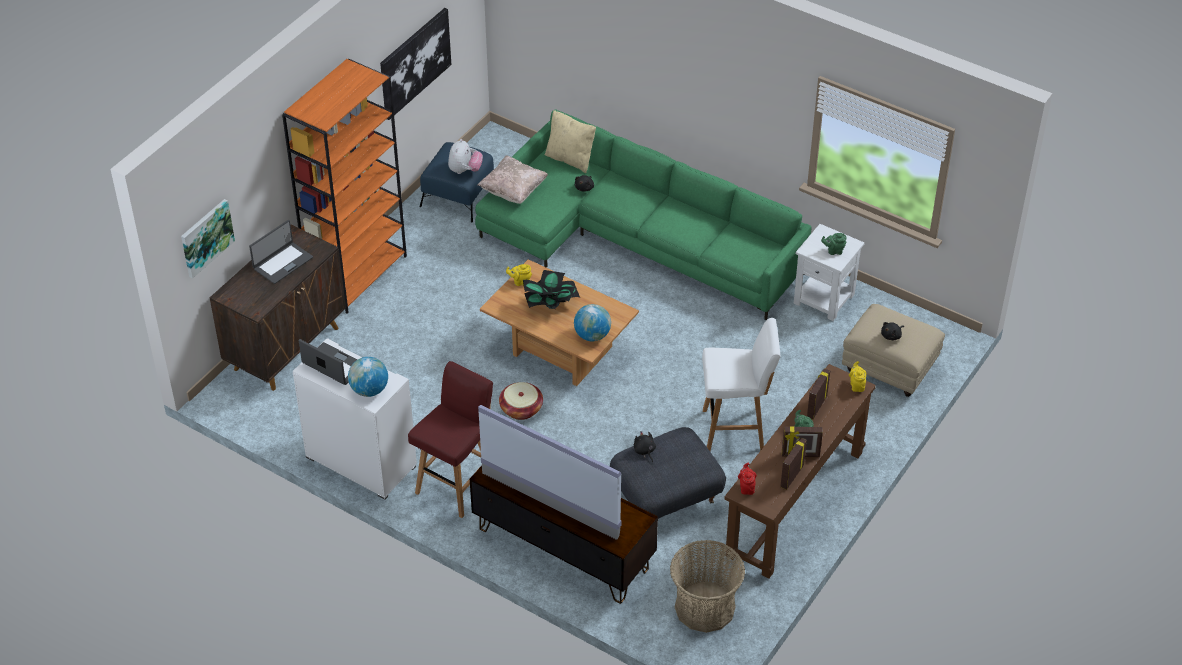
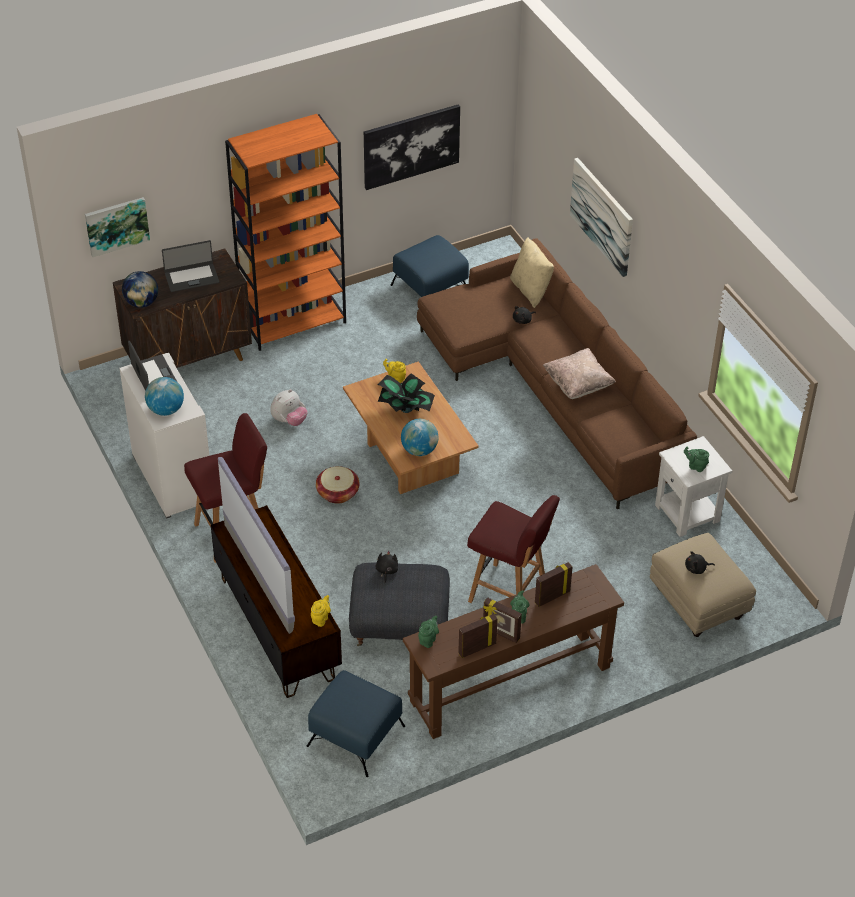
camera: 30 degrees right, 0 degrees up
(254, 305) = (141, 303): none -> globe
(465, 170) = (432, 265): plush toy -> plush toy (289, 421)
(513, 190) = (458, 298): beige pillow -> beige pillow (578, 384)
(631, 63) = (602, 216): none -> picture
(634, 240) = (554, 388): green sofa -> brown sofa
(705, 607) = (356, 736): basket -> blue ottoman
(735, 430) = (509, 594): white stool -> red stool
(746, 487) = (428, 639): red teapot -> green teapot
(857, 385) = (605, 595): yellow teapot -> yellow teapot (321, 618)

